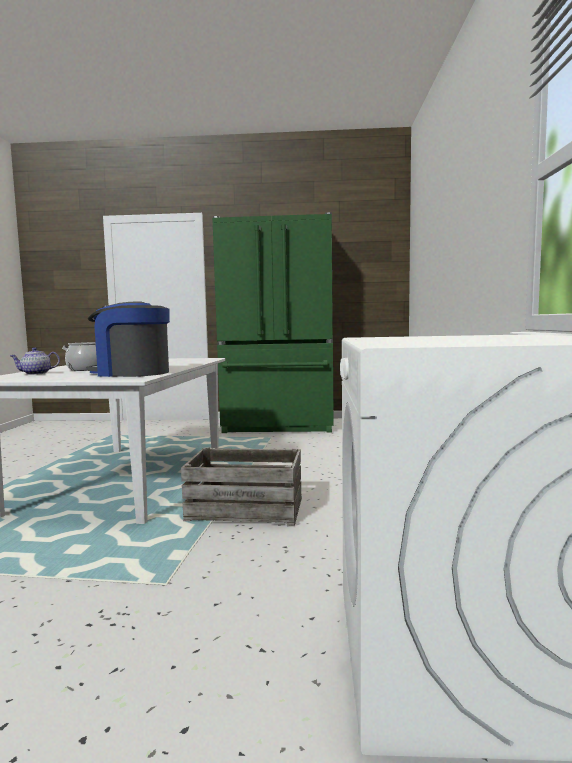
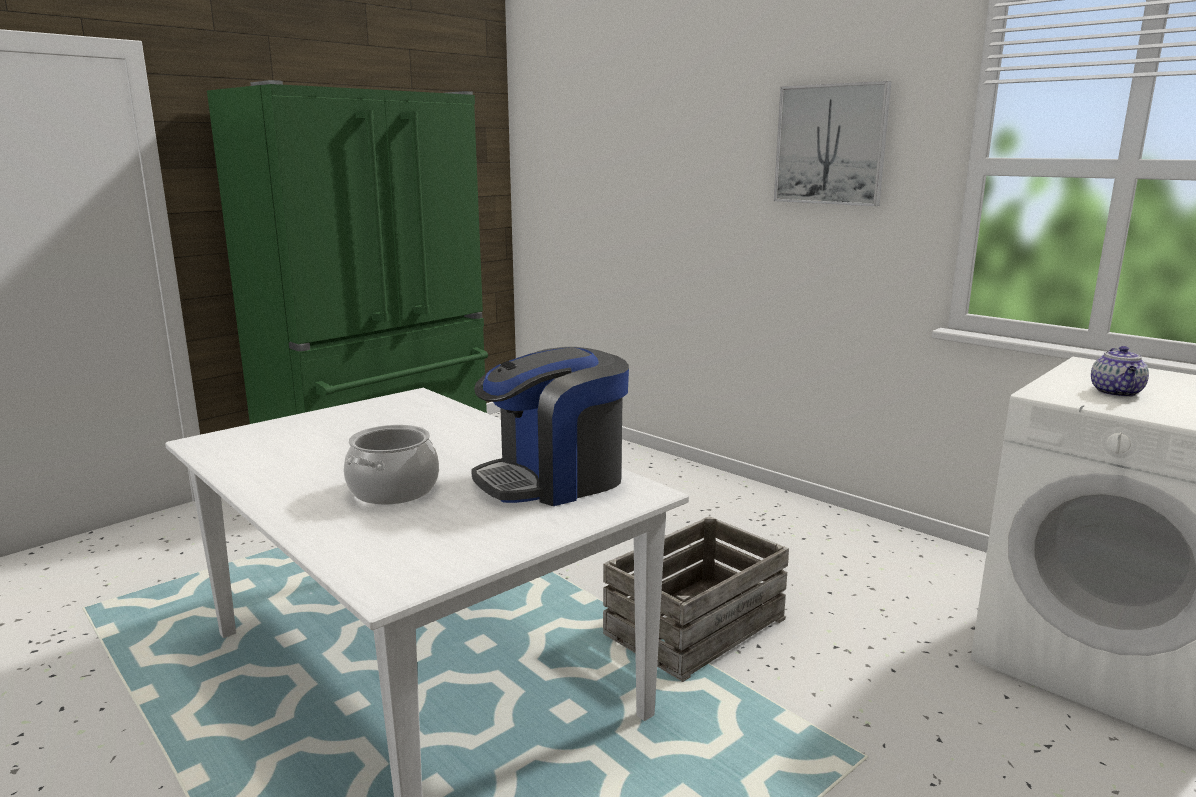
camera: 50 degrees left, 10 degrees up
(35, 374) = (380, 539): teapot -> teapot (1117, 393)
(484, 193) = (831, 144): none -> picture

